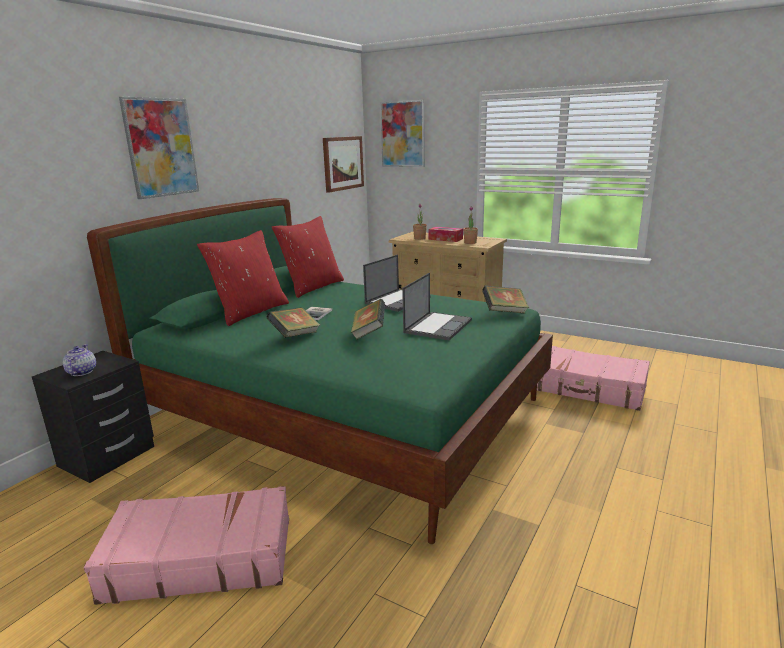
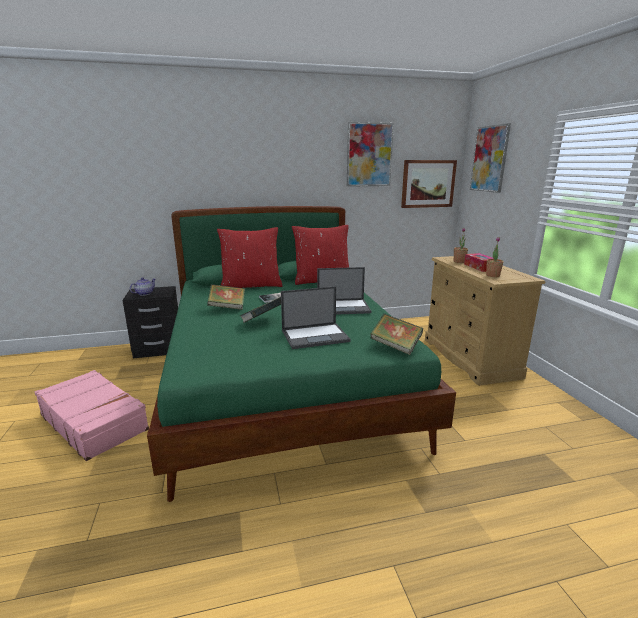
camera: 45 degrees right, 0 degrees up
(161, 147) = (236, 161): picture -> picture (369, 155)
(586, 388) = (513, 475): pink suitcase -> none

